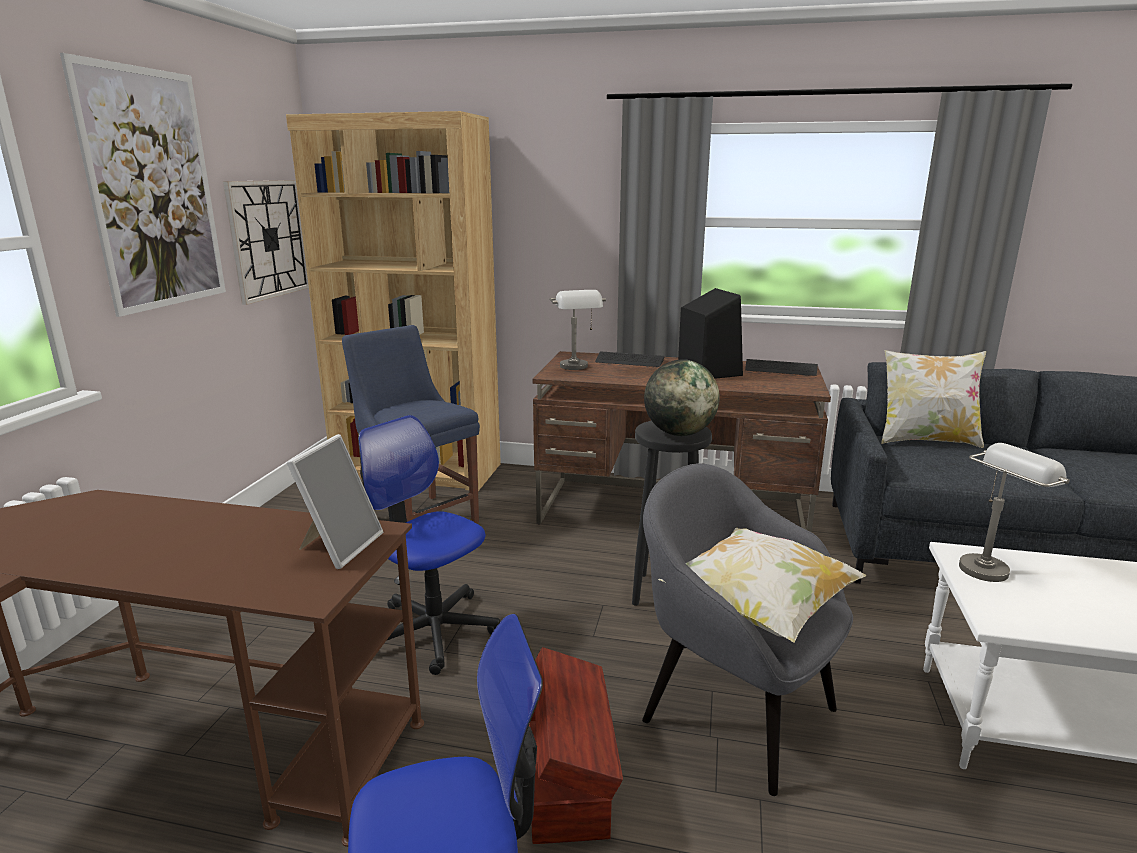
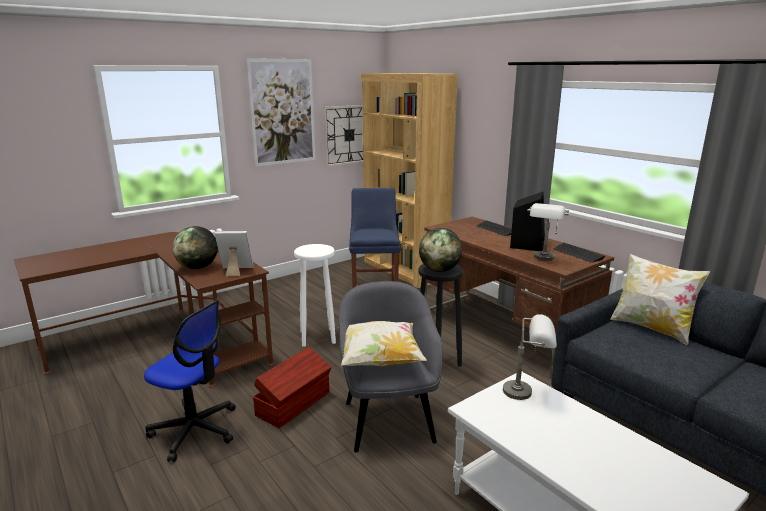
camera: 40 degrees right, 0 degrees up
(225, 570) = (198, 267): none -> globe
(339, 546) = (235, 271): picture frame -> picture frame turned 150 degrees counterclockwise
(433, 631) = (318, 337): office chair -> white stool
(577, 368) = (457, 227): grey table lamp -> grey table lamp (543, 259)

